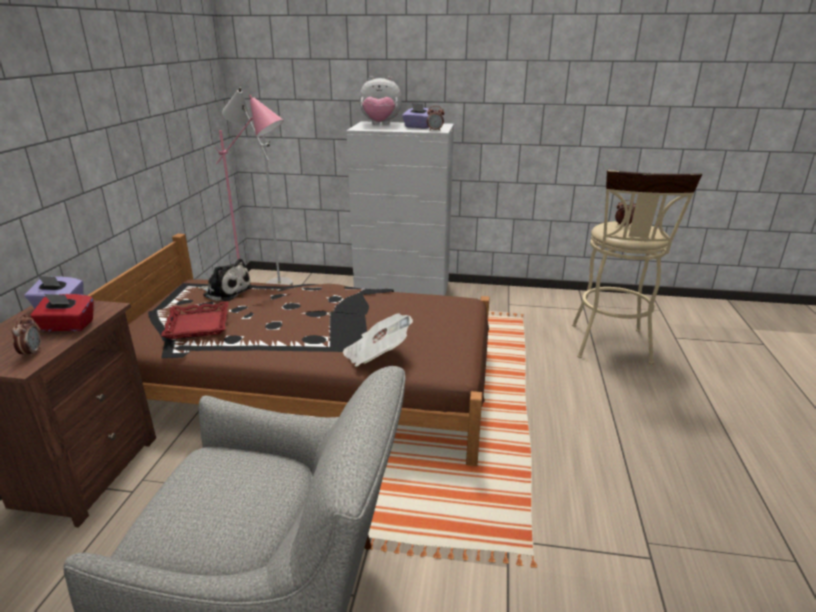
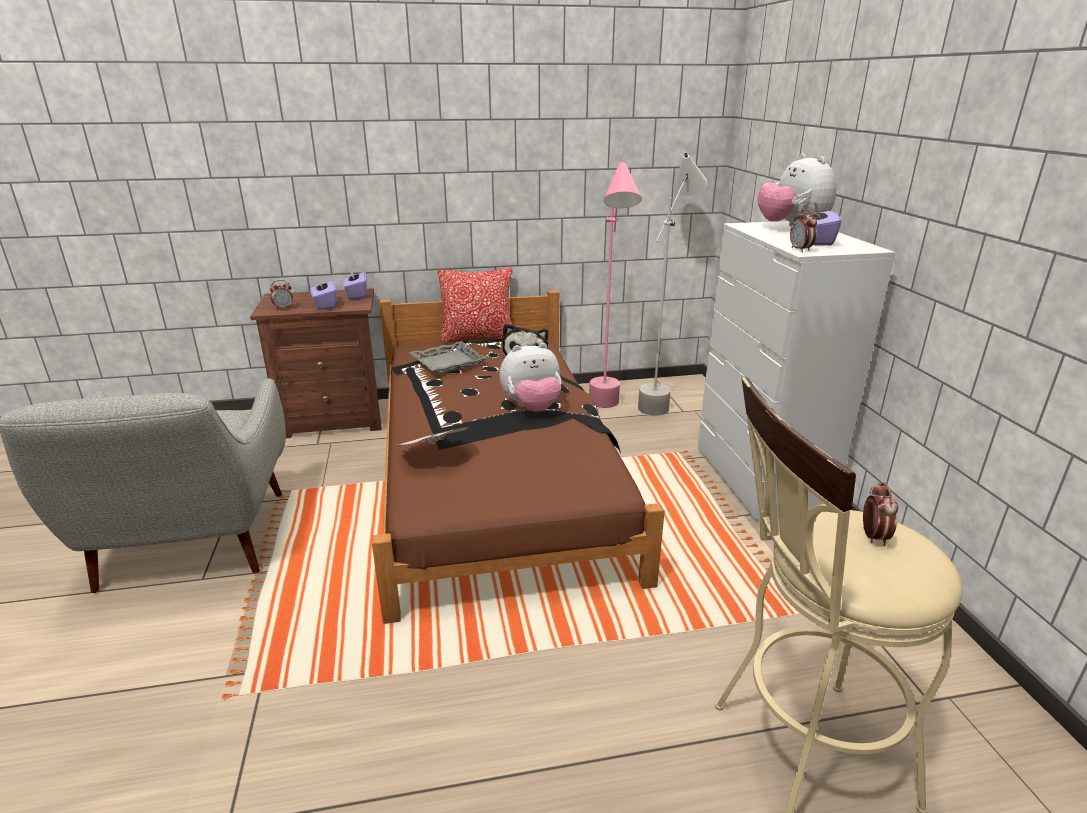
camera: 70 degrees right, 0 degrees up
(67, 326) = (325, 305): red tissue box -> purple tissue box
(148, 305) = (478, 337): none -> pillow
(198, 325) = (448, 363): red tray -> grey tray
(333, 305) = (532, 407): none -> plush toy

